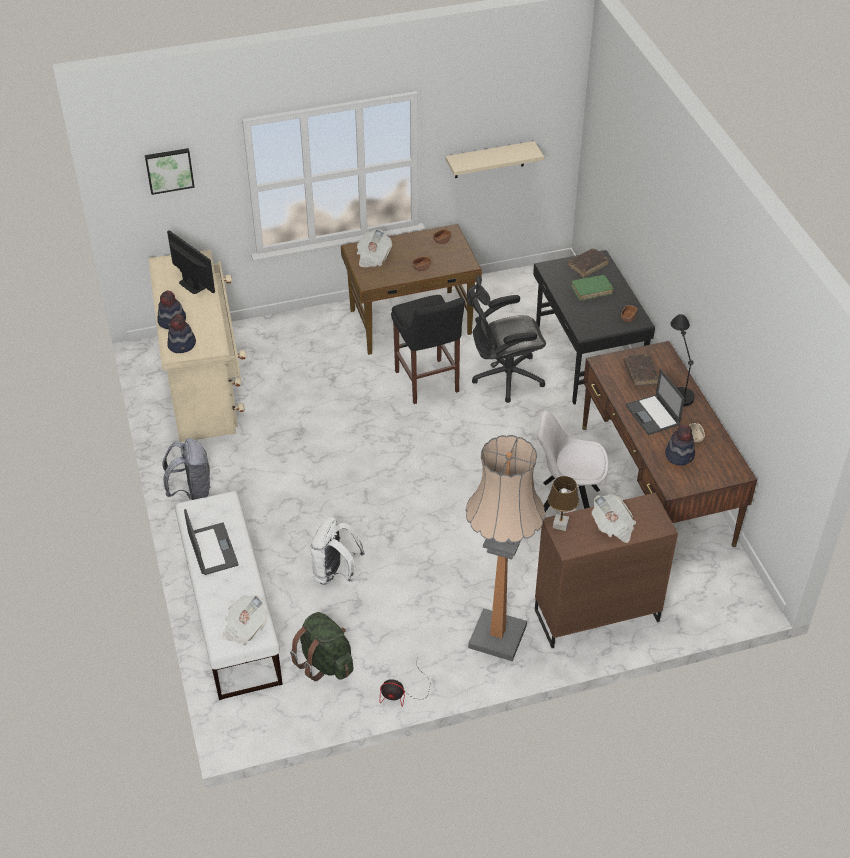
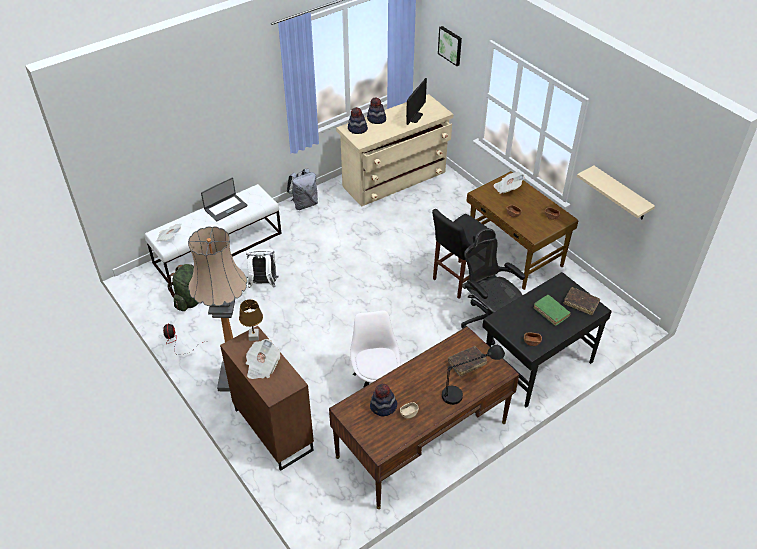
camera: 70 degrees right, 0 degrees up
(653, 415) = (421, 381): laptop -> none

